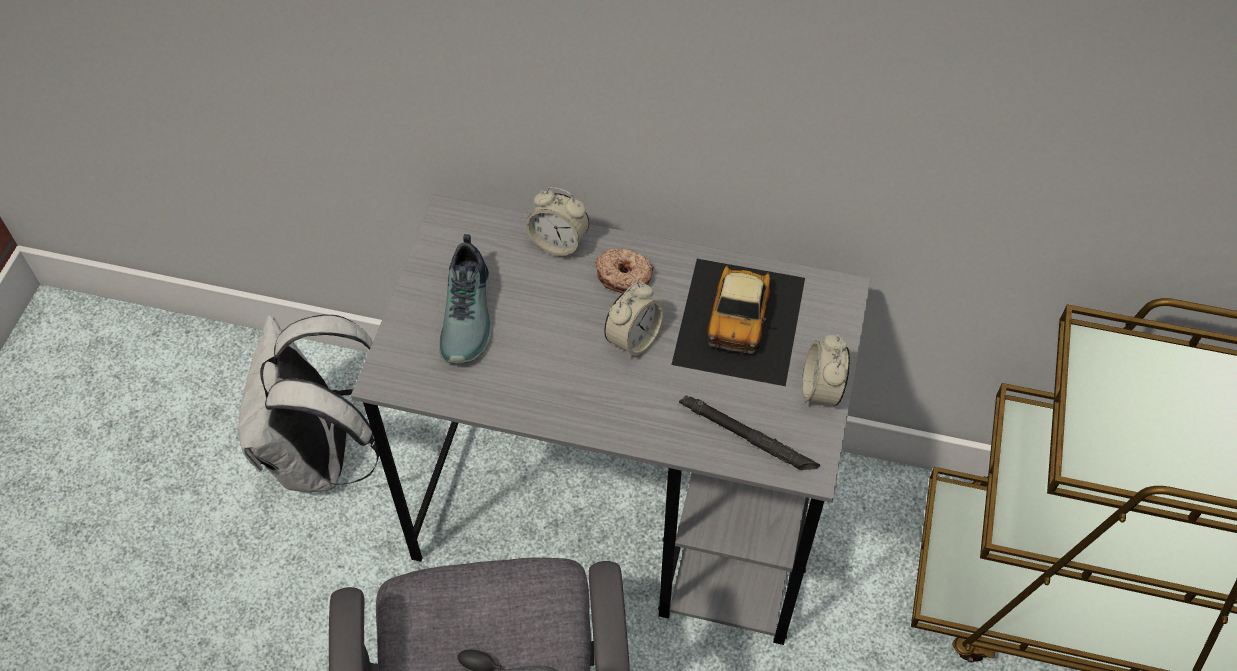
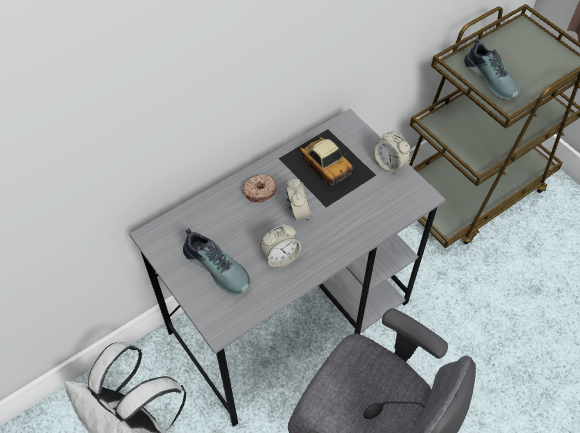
camera: 50 degrees left, 0 degrees up
(559, 243) = (214, 203): alarm clock -> alarm clock (280, 257)
(747, 437) = (389, 206): black flashlight -> none
(1127, 412) = (492, 78): none -> shoe

